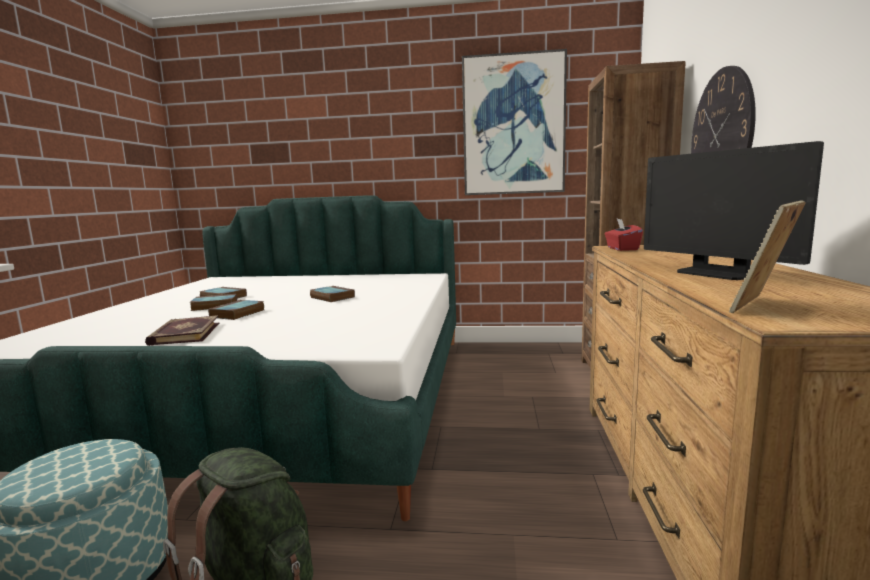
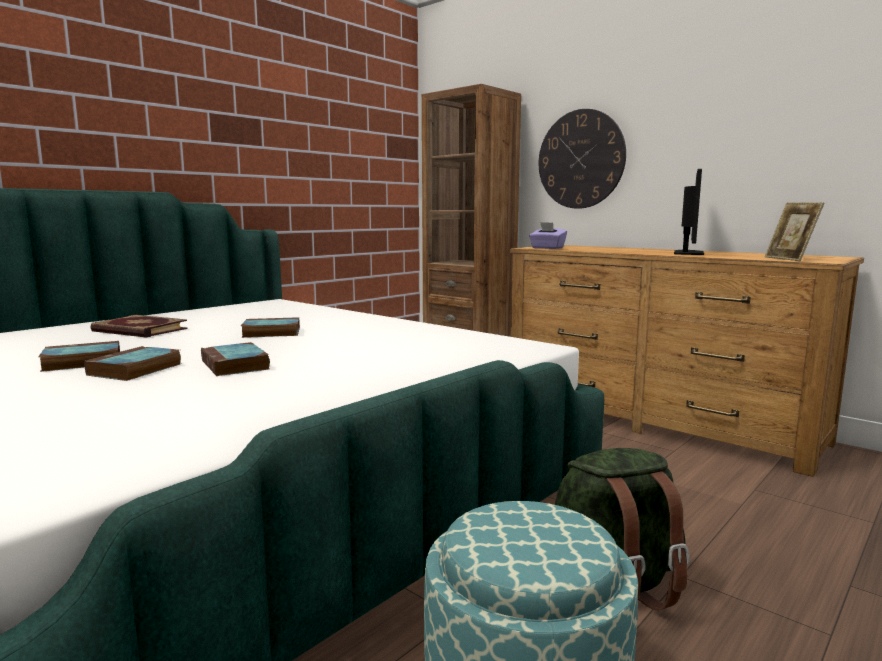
camera: 55 degrees left, 0 degrees up
(184, 334) = (287, 391): book -> book (139, 330)
(513, 126) = (322, 120): picture -> none
(622, 249) = (547, 248): red tissue box -> purple tissue box
(716, 274) = (688, 253): monitor -> monitor turned 75 degrees counterclockwise

